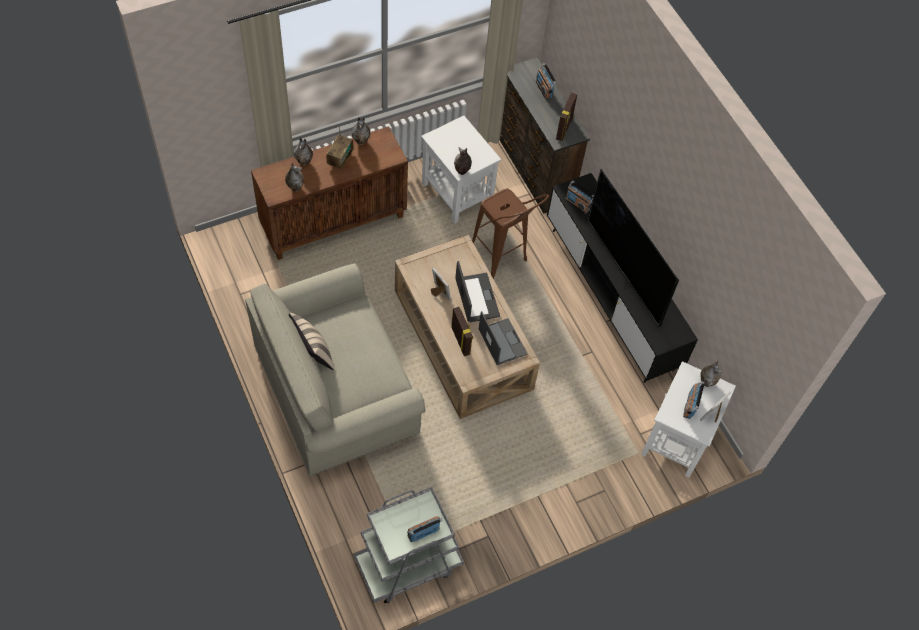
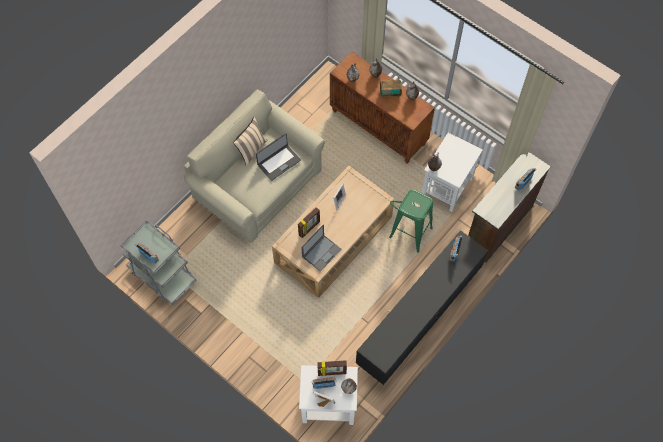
camera: 70 degrees right, 5 degrees up
(476, 298) = (346, 224): laptop -> laptop (278, 162)
(502, 262) = (407, 238): brown stool -> green stool
(564, 128) = (496, 209): picture frame -> picture frame (332, 373)
(623, 272) = (413, 303): television -> none

